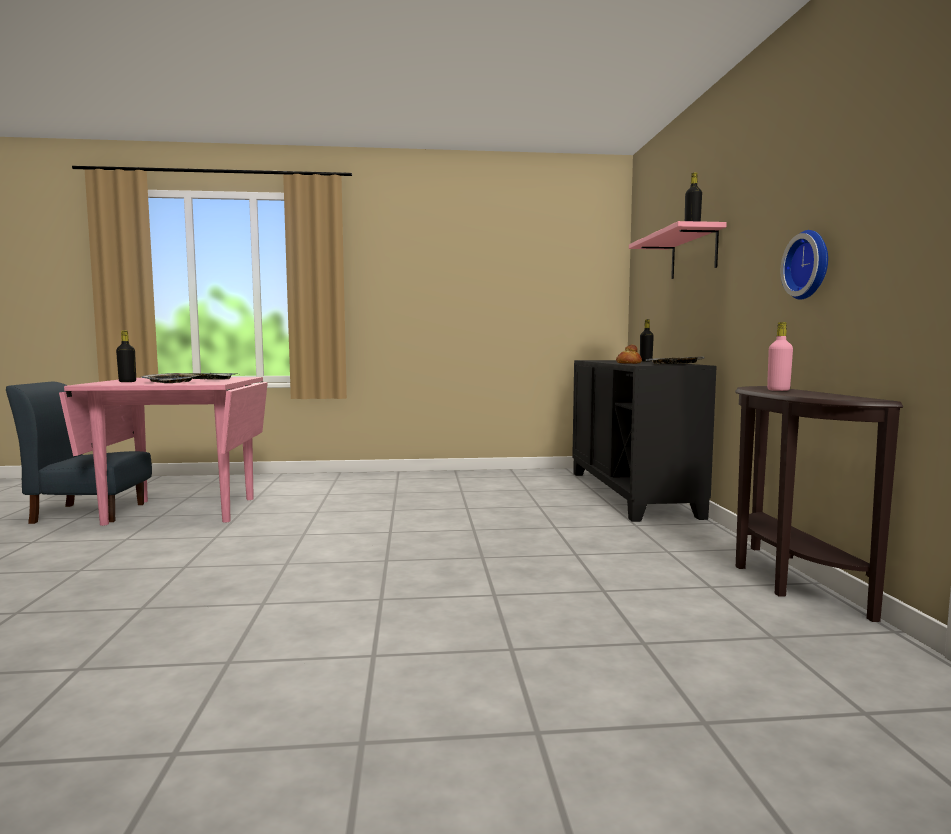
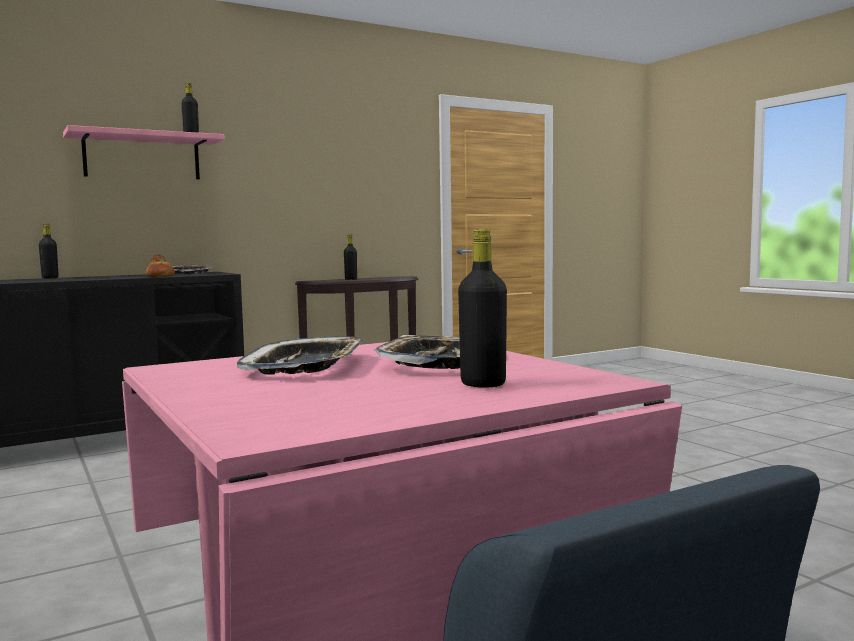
camera: 115 degrees left, 0 degrees up
(778, 390) = (351, 279): pink bottle -> black bottle
(810, 265) = (332, 197): wall clock -> none

